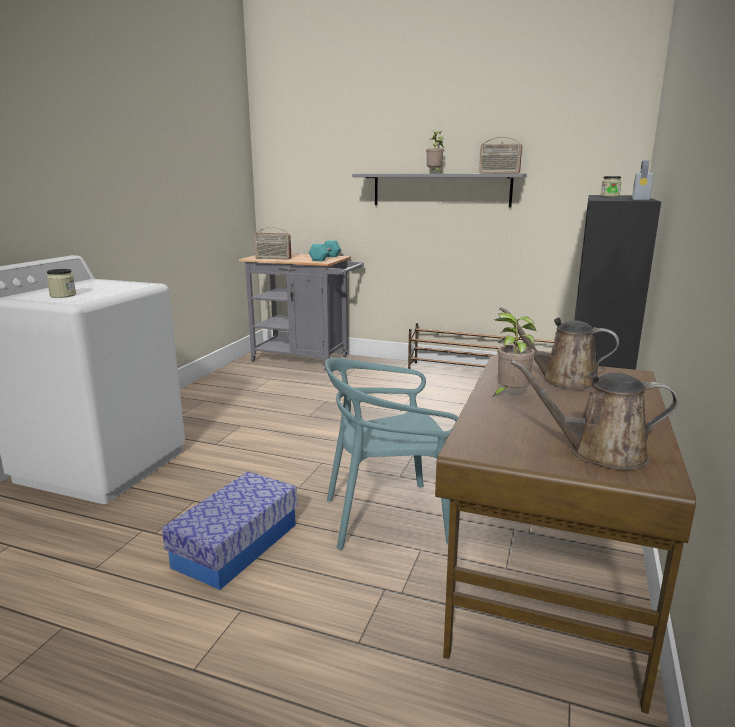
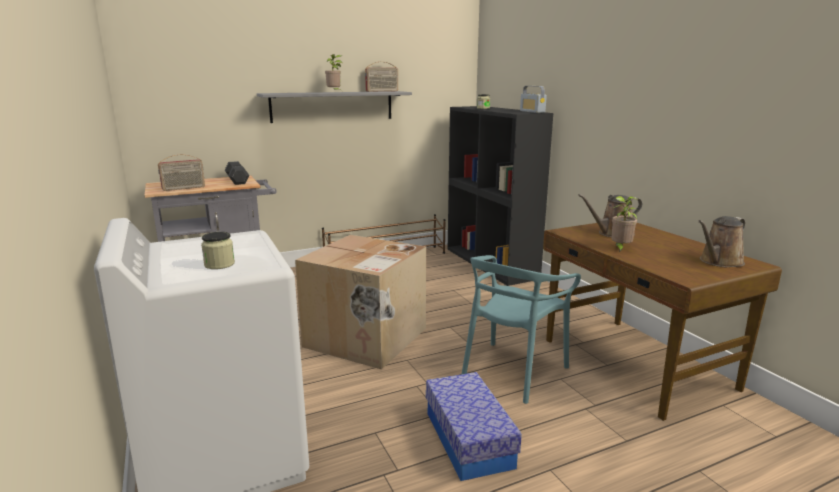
camera: 45 degrees left, 0 degrees up
(325, 258) = (237, 180): turquoise dumbbell -> grey dumbbell
(326, 432) = (366, 338): none -> cardboard box

